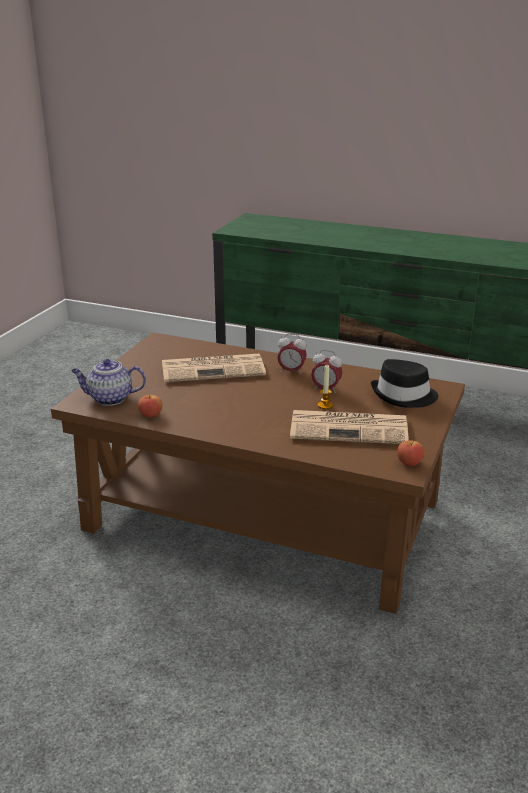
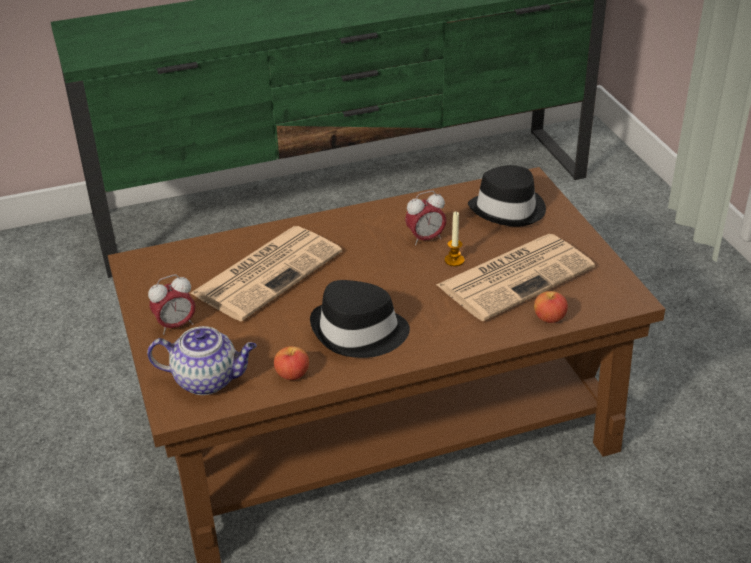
camera: 40 degrees left, 10 degrees up
(109, 399) = (208, 380): teapot -> teapot turned 135 degrees counterclockwise
(214, 413) = (359, 332): none -> black hat
(291, 371) = (358, 233): alarm clock -> alarm clock (175, 325)
(409, 463) = (619, 287): apple -> apple (549, 318)

